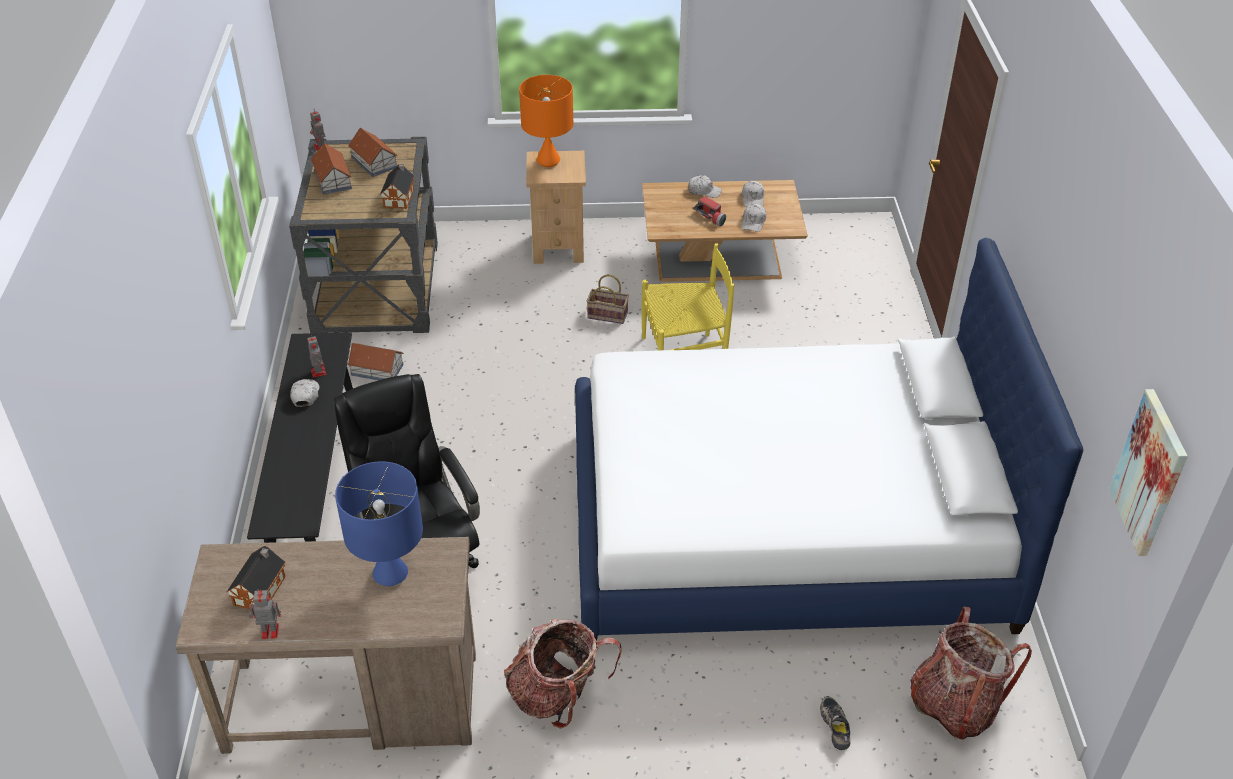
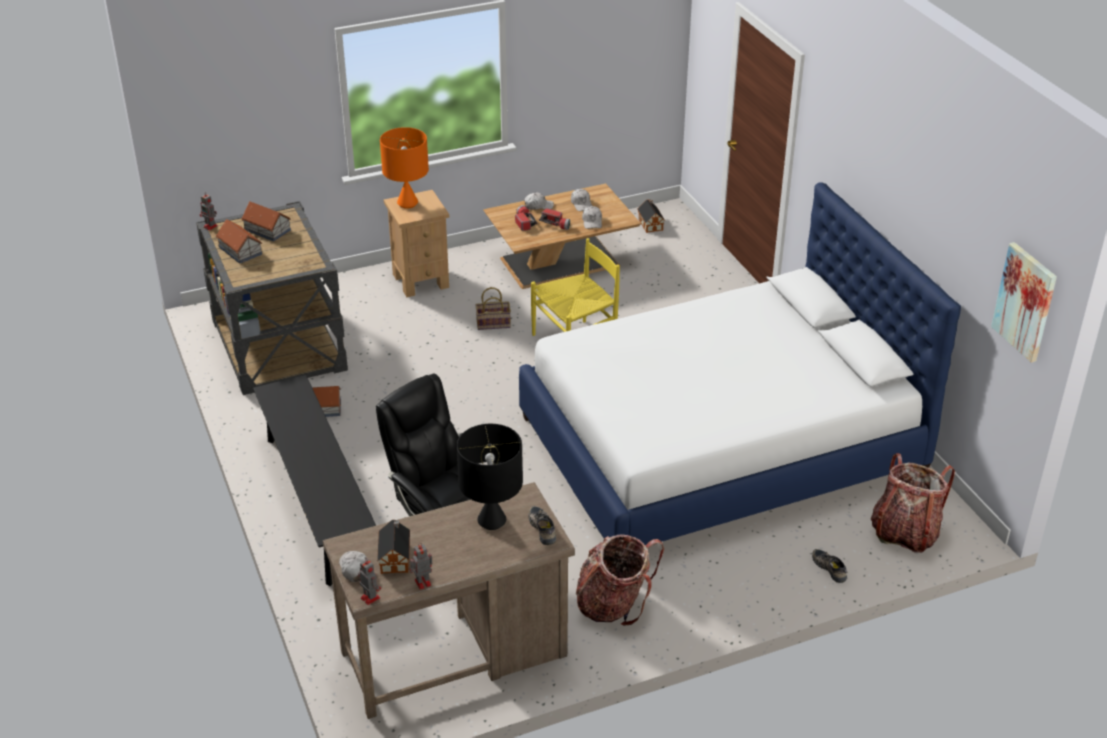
camera: 20 degrees left, 5 degrees down
(305, 395) = (298, 431): white cap -> white cap (354, 568)
(318, 372) = (297, 411): toy robot -> toy robot (369, 597)
(390, 575) = (491, 522): blue table lamp -> black table lamp
(399, 197) = (309, 252): toy house -> toy house (650, 224)
(443, 601) = (543, 528): none -> shoe
(678, 207) = (524, 222): none -> flashlight

